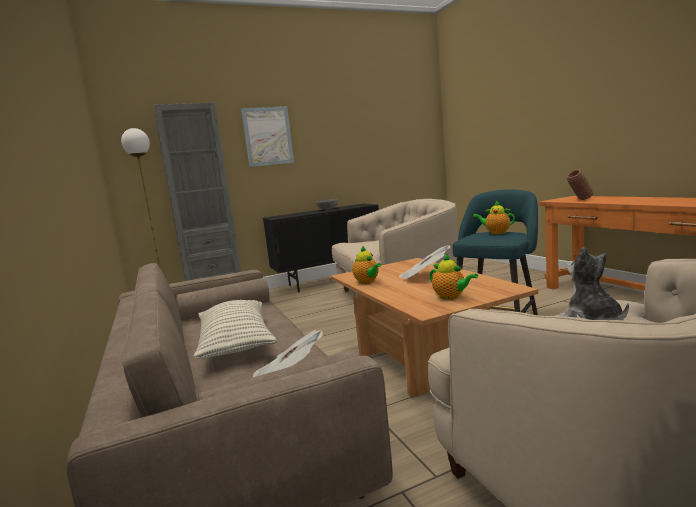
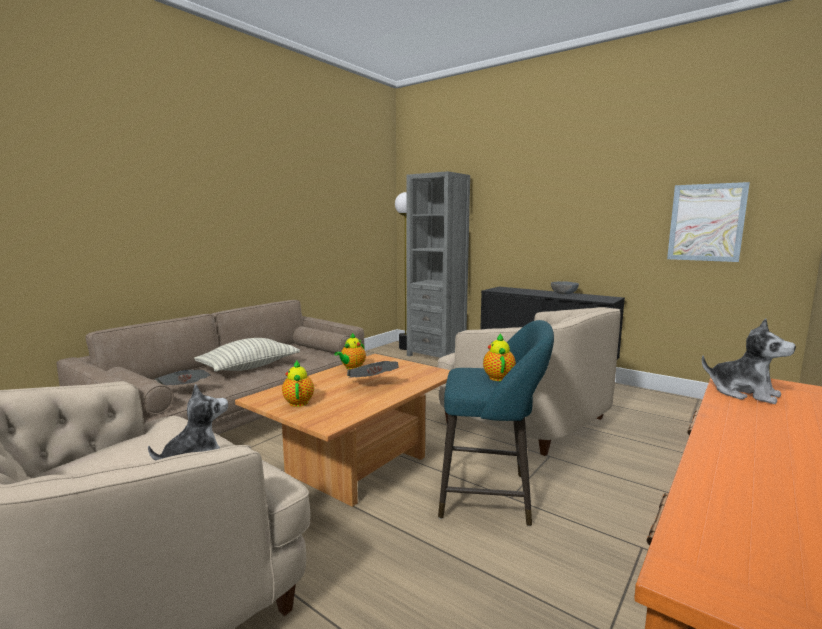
camera: 60 degrees right, 0 degrees up
(268, 136) = (521, 202): picture -> picture (706, 222)
(451, 297) = (299, 402): teapot -> teapot turned 150 degrees clockwise
(579, 200) = (744, 393): brown vase -> plush toy

